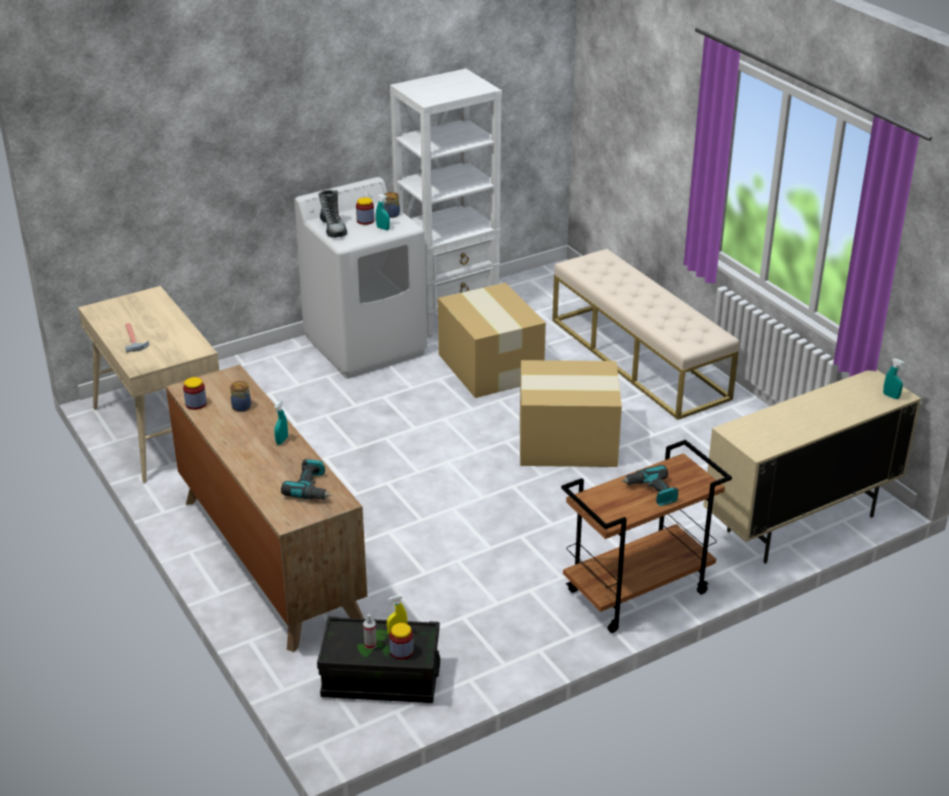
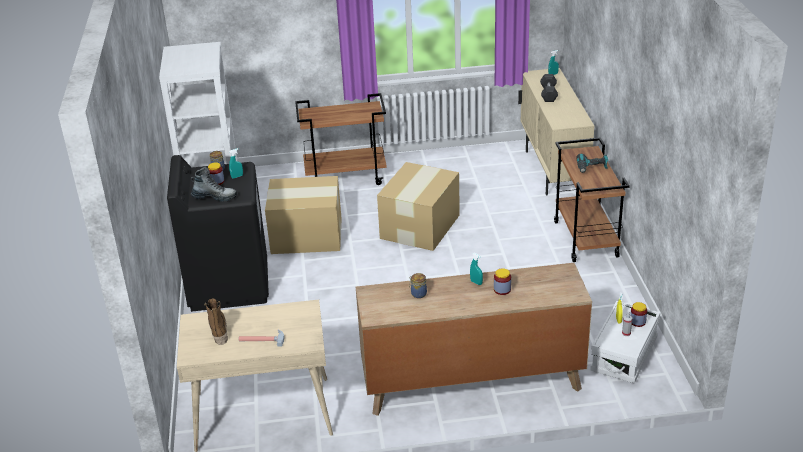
camera: 65 degrees left, 0 degrees up
(140, 312) = (218, 331): none -> boot
(196, 404) = (399, 315): jar -> jar (502, 290)
(311, 488) = (543, 279): power drill -> none
(366, 346) = (228, 284): white washing machine -> black washing machine
(381, 678) = (624, 355): black storage box -> white storage box
(639, 358) = (346, 177): beige bench -> brown cart
(821, 404) = (548, 94): none -> grey dumbbell

